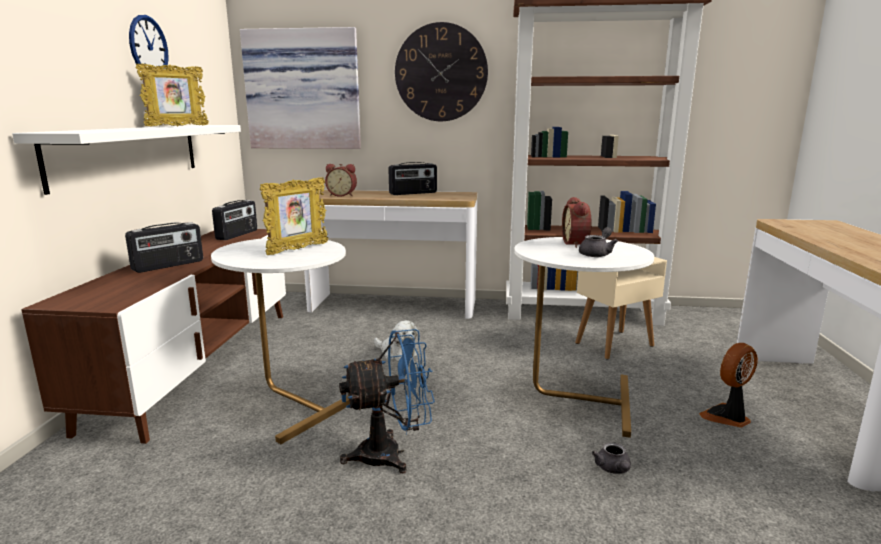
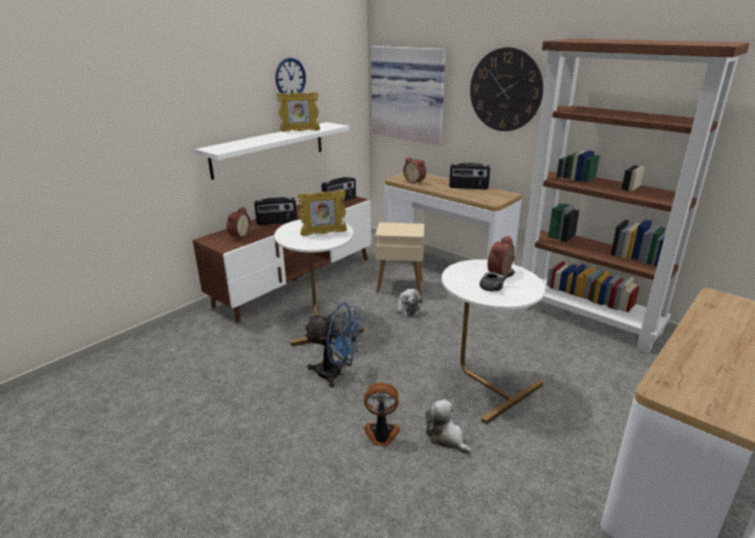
camera: 35 degrees right, 10 degrees up
(118, 289) = (238, 236): none -> alarm clock
(613, 345) = (574, 354): beige side table -> beige side table (399, 286)
(613, 469) = (446, 437): grey teapot -> plush toy
(727, 417) = (580, 443): fan -> fan (381, 435)

